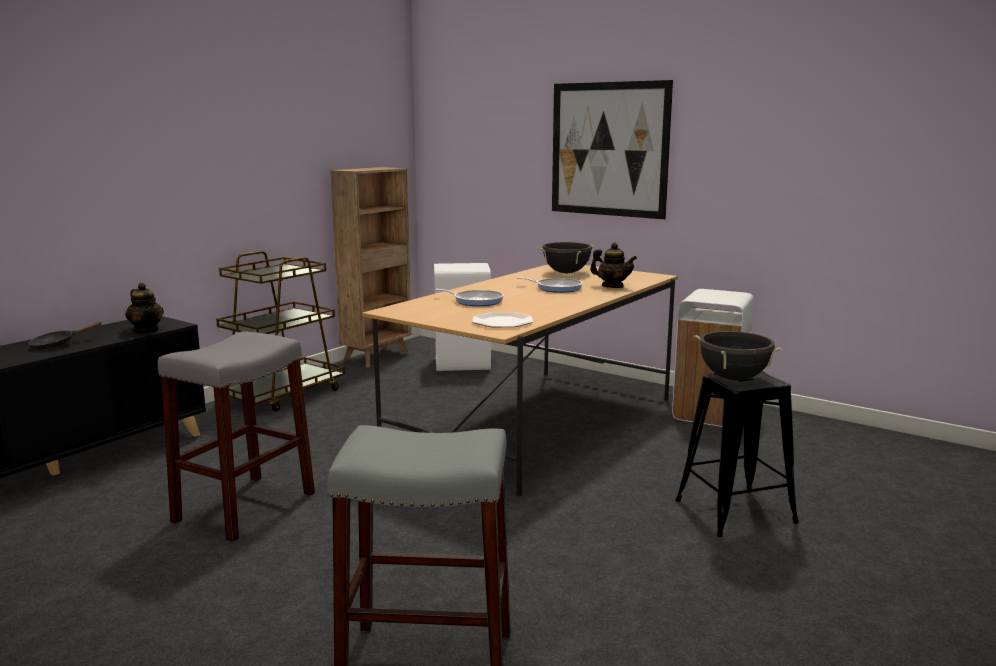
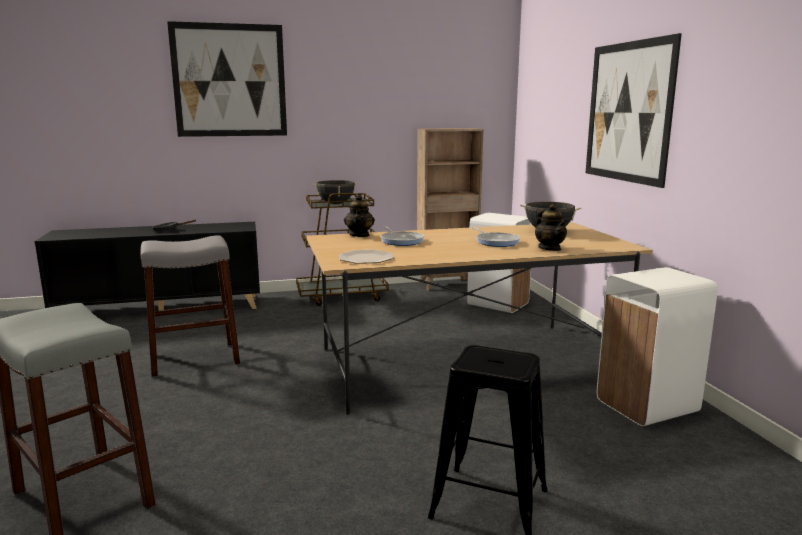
camera: 40 degrees right, 0 degrees up
(104, 110) = (229, 80): none -> picture
(147, 330) = (224, 229): teapot -> teapot (359, 235)
(733, 378) = (485, 356): black cooking pot -> black cooking pot (336, 203)

